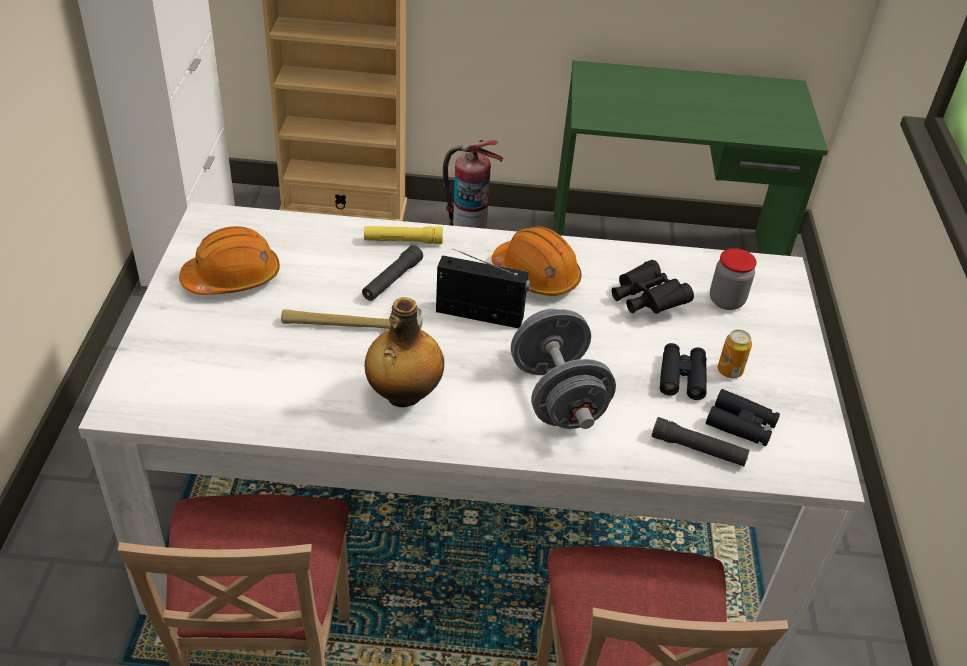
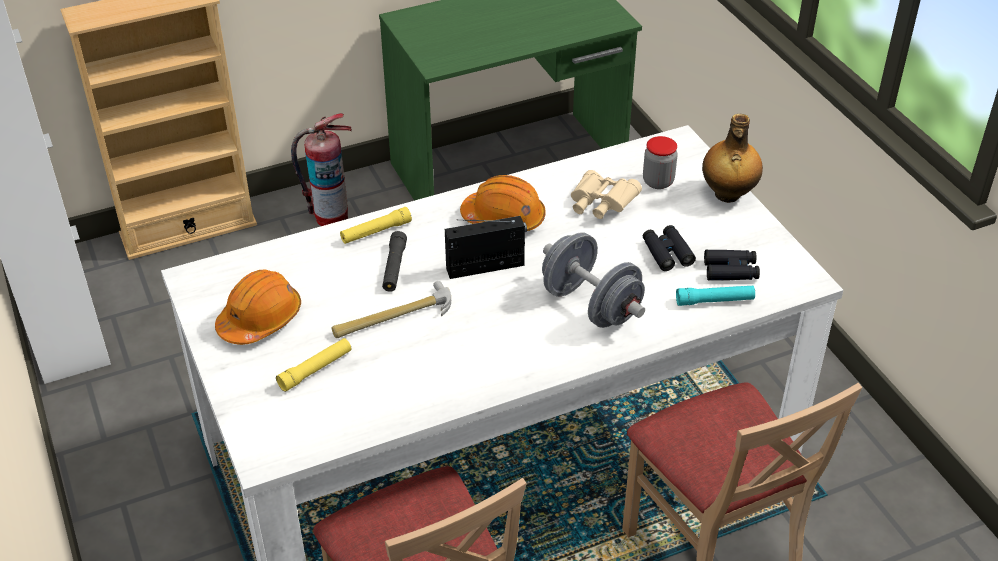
camera: 25 degrees left, 0 degrees up
(239, 344) = (315, 370): none -> yellow flashlight
(403, 395) = (478, 353): bottle -> bottle (727, 194)
(646, 301) = (600, 205): black binoculars -> beige binoculars
(698, 449) = (715, 301): black flashlight -> turquoise flashlight
(729, 371) = (697, 235): can -> none

